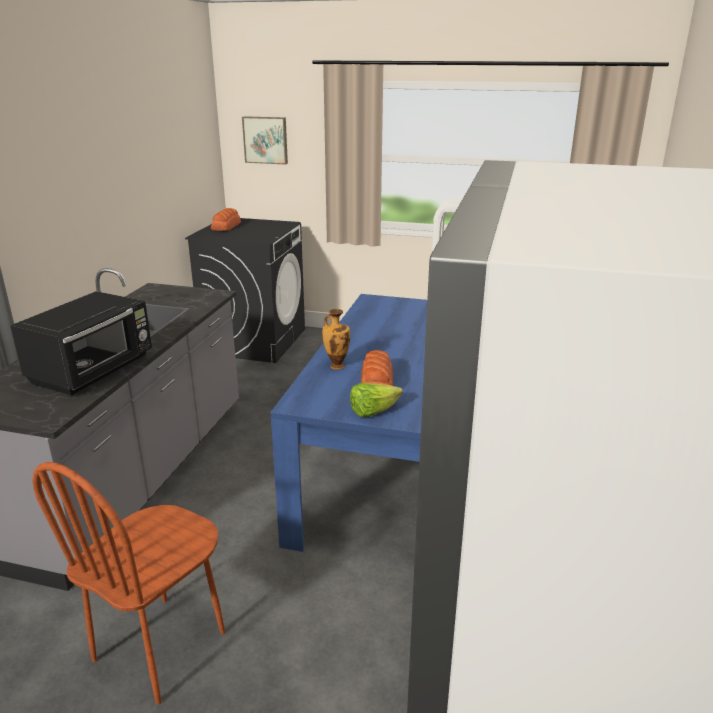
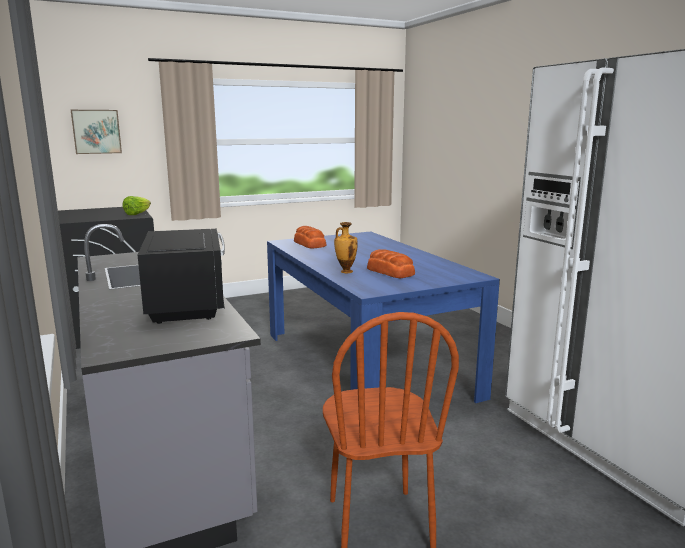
camera: 40 degrees left, 10 degrees down
(226, 226) = (77, 214): bread -> bread (309, 244)
(373, 411) = (422, 282): lettuce -> lettuce (137, 214)

